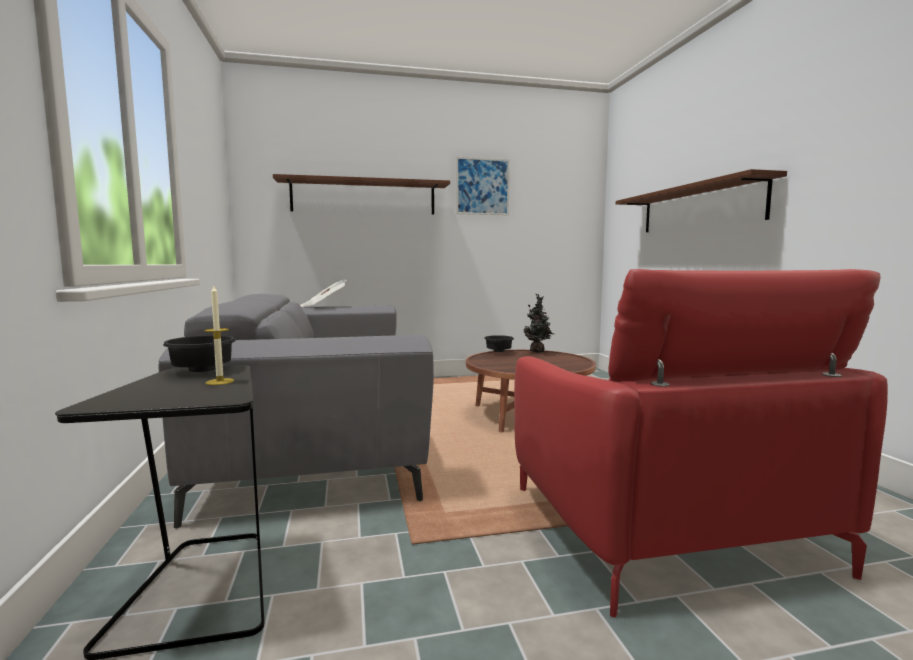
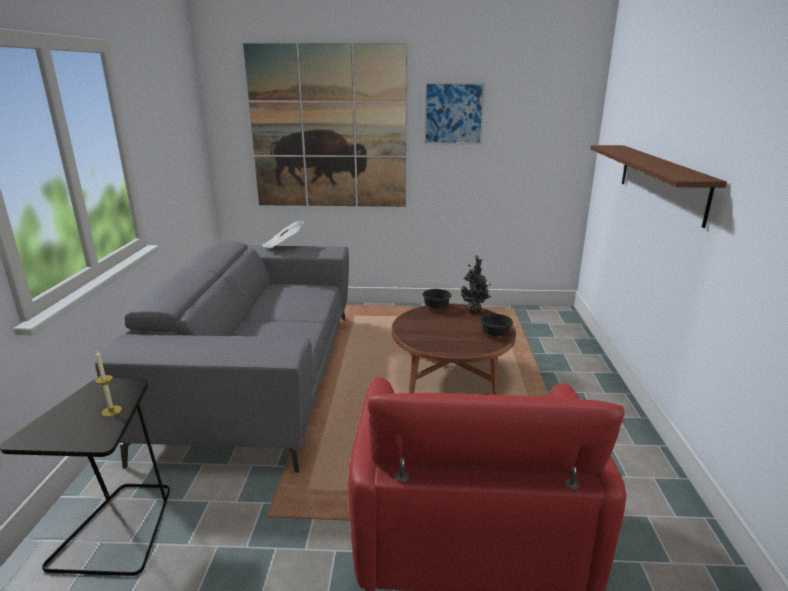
camera: 15 degrees right, 15 degrees up
(203, 370) = (113, 386): black bowl -> black bowl (495, 333)
(364, 197) = (328, 128): brown shelf -> picture

